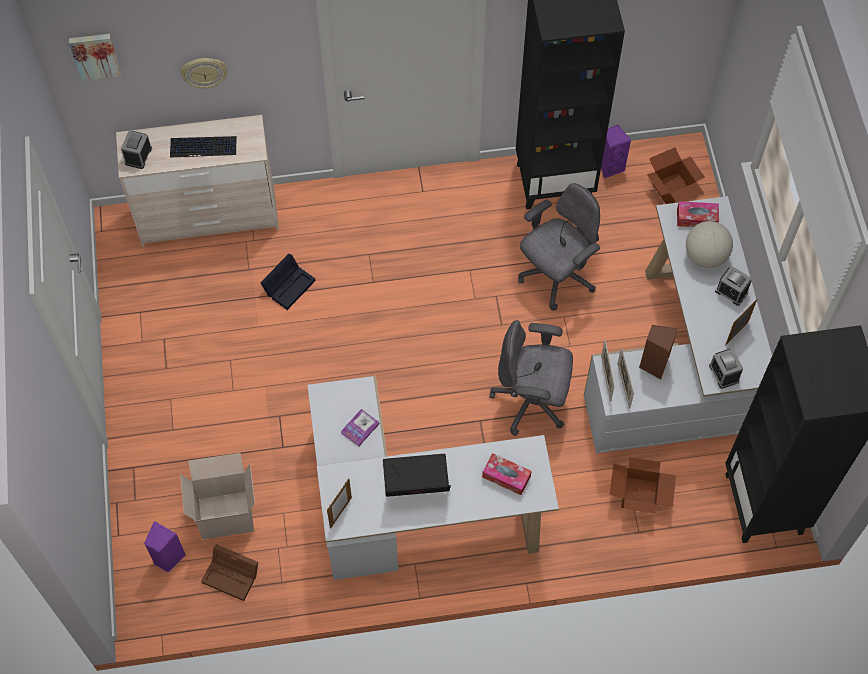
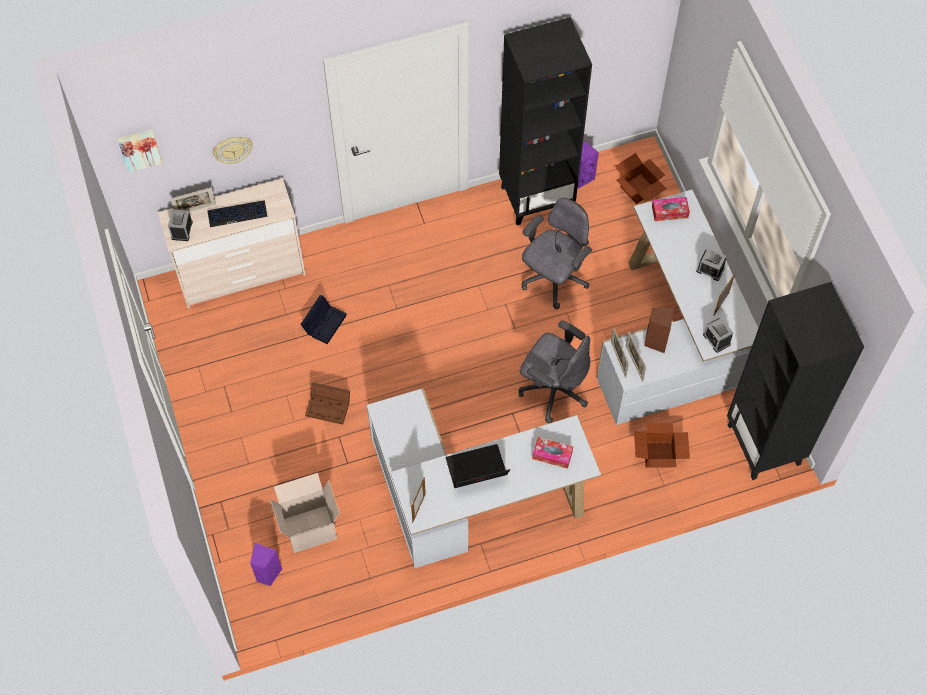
camera: 10 degrees left, 0 degrees up
(158, 135) = (195, 209): none -> picture frame
(232, 576) = (326, 580): brown storage box -> brown storage box (329, 407)
(360, 428) = (419, 434): book -> none
(532, 401) = (553, 390): grey office chair -> grey office chair turned 150 degrees counterclockwise
(705, 256) = (683, 243): globe -> none

